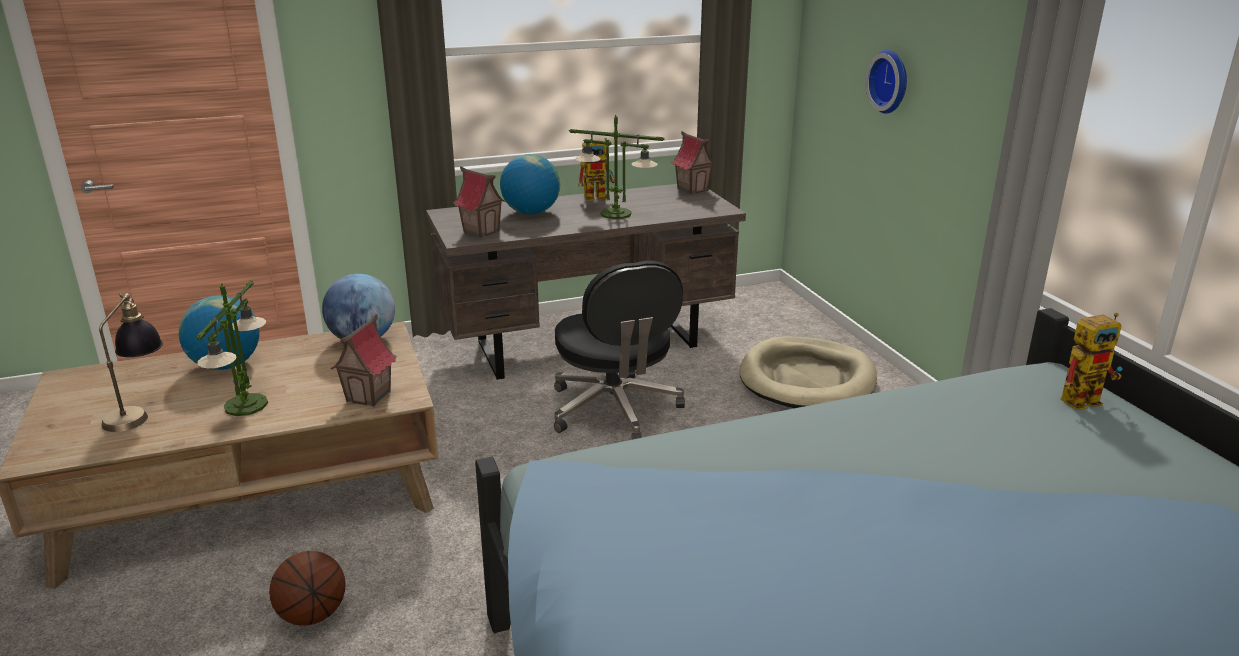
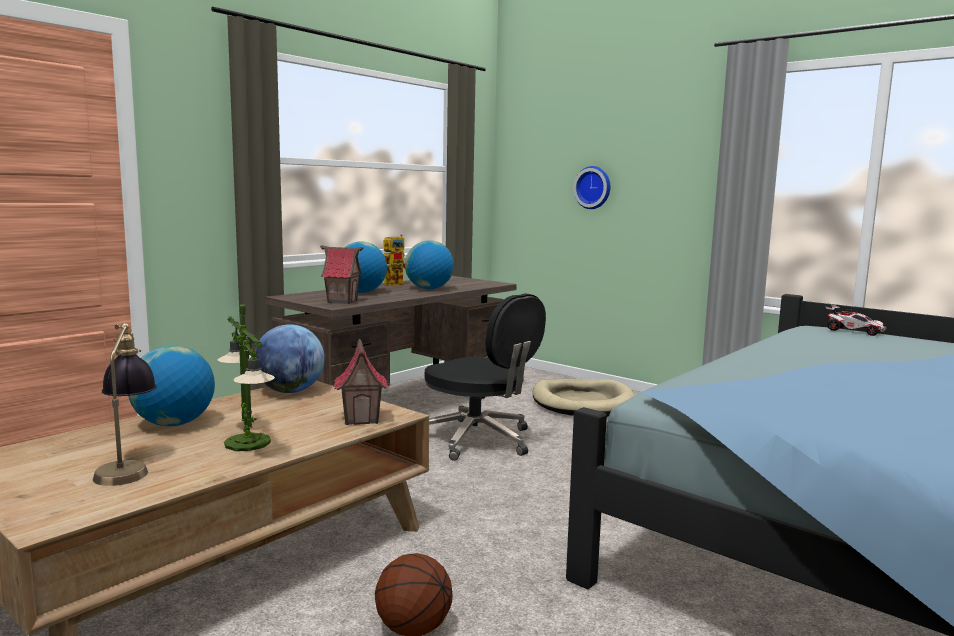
camera: 30 degrees left, 15 degrees down
(616, 214) = (429, 289): table lamp -> globe
(693, 189) = (456, 278): toy house -> none
(1085, 399) = (853, 331): toy robot -> toy car

